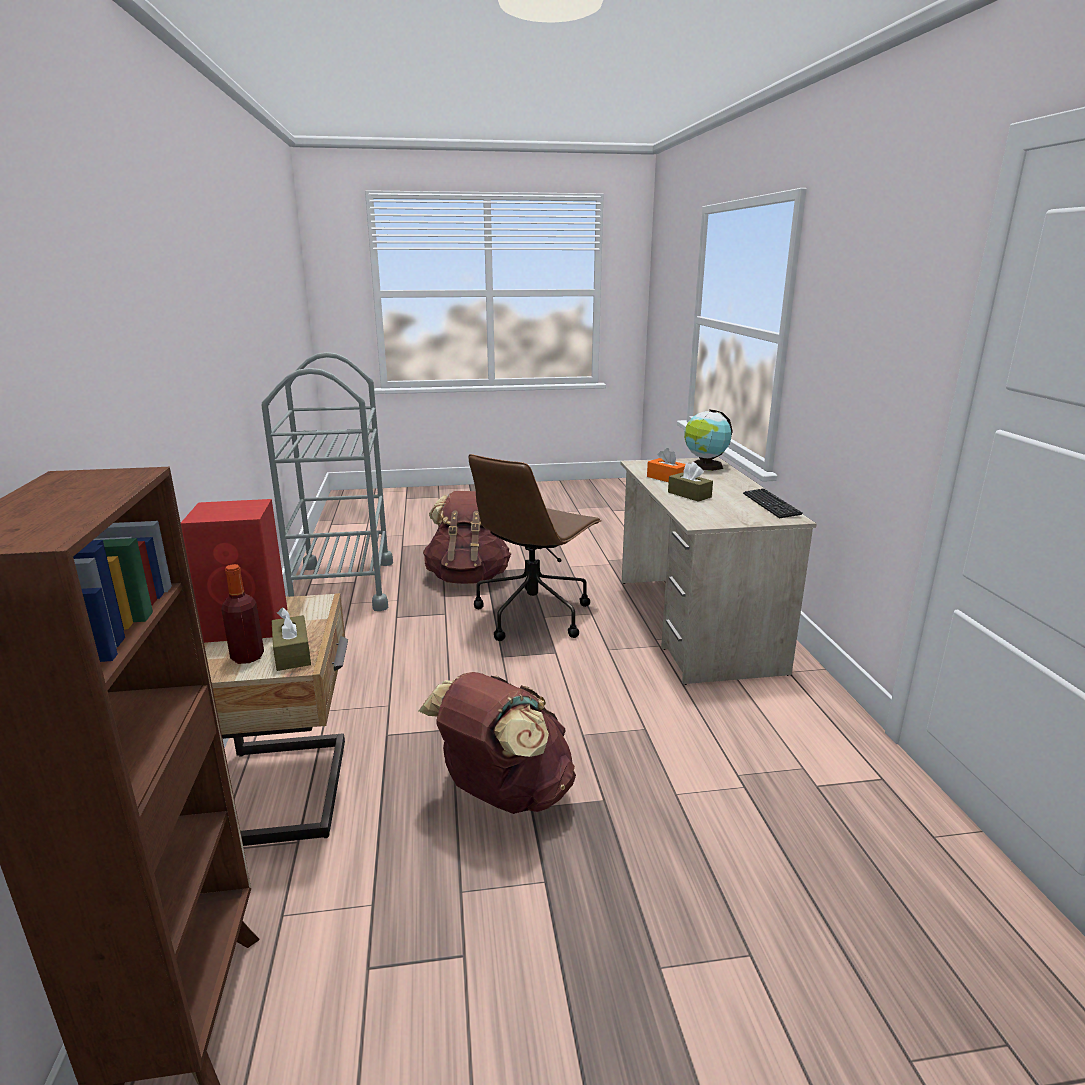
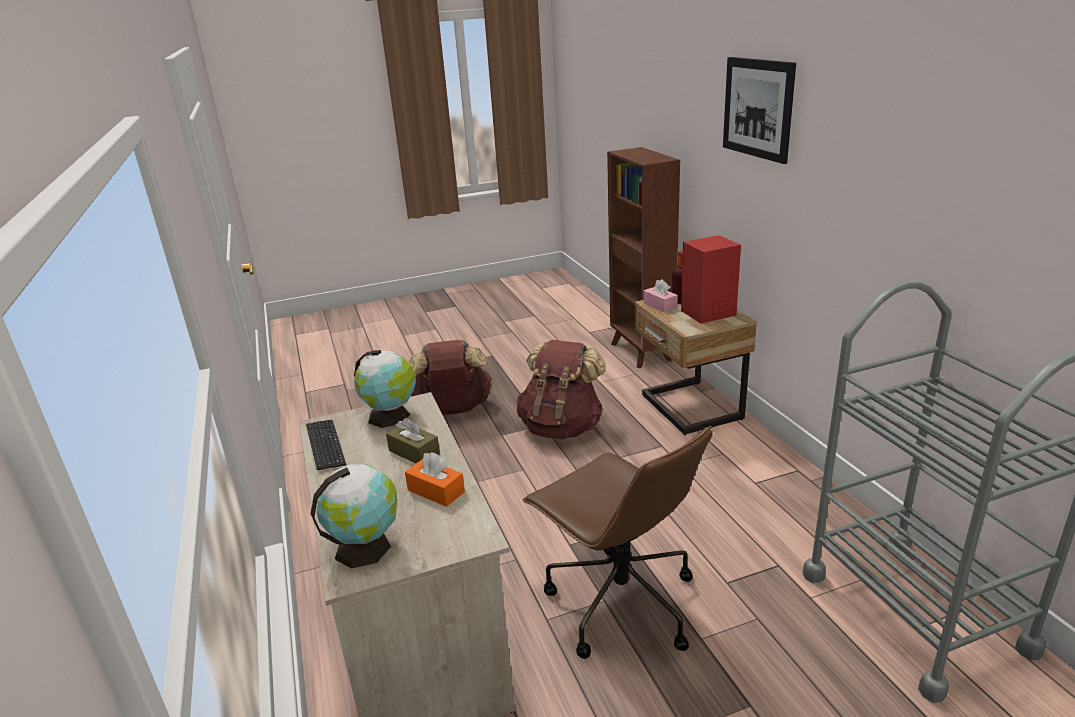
camera: 170 degrees right, 5 degrees up
(108, 285) = (757, 108): none -> picture
(292, 653) = (660, 305): brown tissue box -> pink tissue box
(468, 577) = (761, 676): brown backpack -> brown backpack (453, 410)
(533, 614) = (619, 602): brown office chair -> brown office chair turned 120 degrees clockwise
(721, 516) = (391, 416): none -> globe

